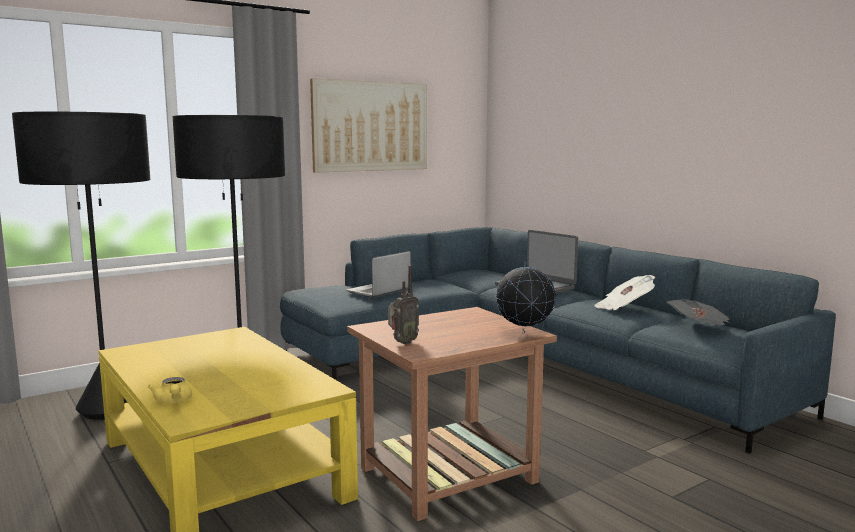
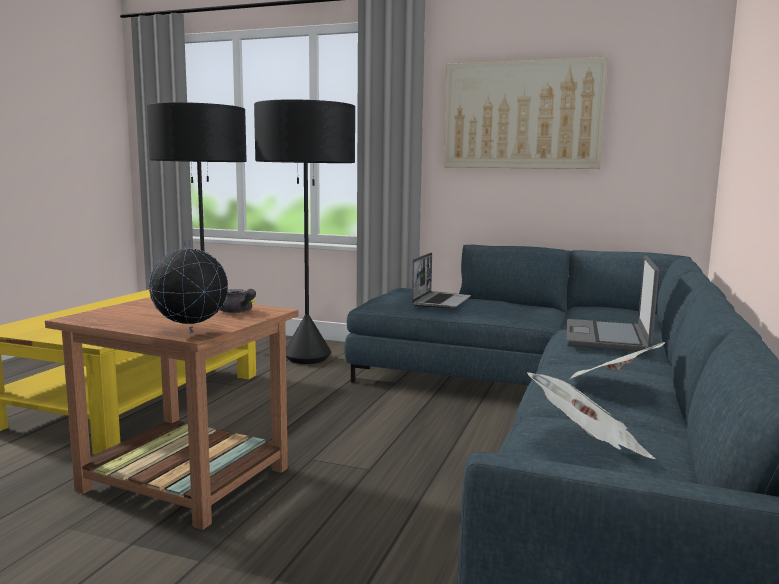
camera: 55 degrees right, 0 degrees up
(174, 402) = (43, 319): yellow teapot -> none
(379, 291) = (441, 301): laptop -> laptop turned 105 degrees clockwise
(402, 343) = (113, 310): radio -> none
(465, 318) = (237, 312): none -> grey teapot

